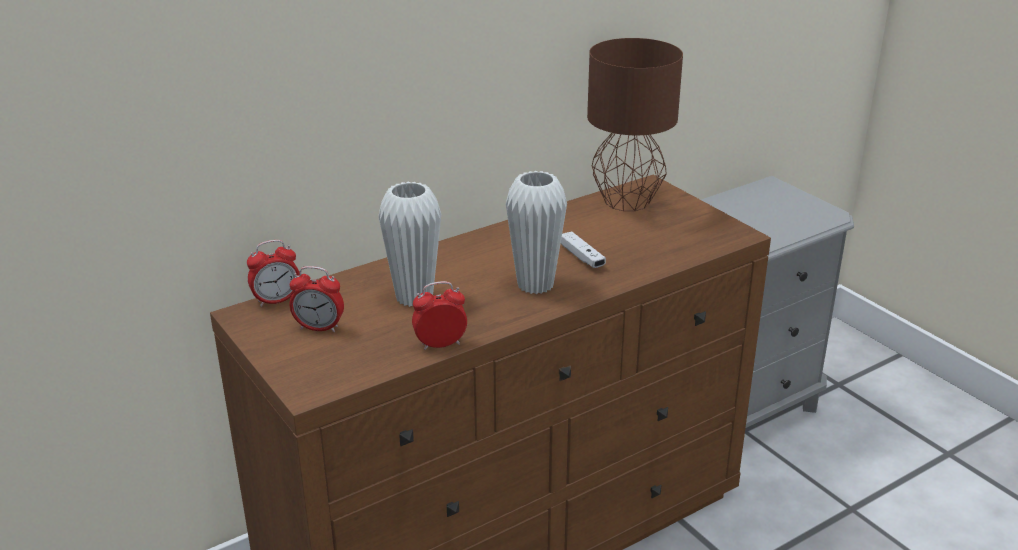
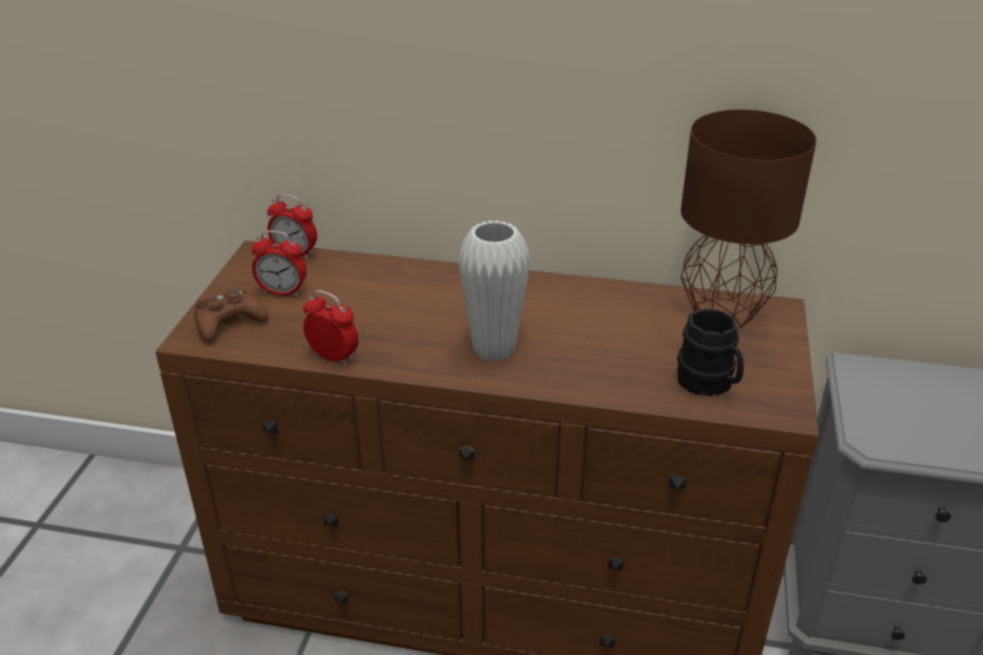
camera: 45 degrees right, 5 degrees up
(317, 367) = (228, 323): none -> brown game controller
(319, 328) = (282, 292): alarm clock -> alarm clock turned 45 degrees counterclockwise
(414, 297) = (385, 305): white vase -> none
(581, 257) = (579, 346): white game controller -> none
(683, 240) = (709, 384): none -> black mug

